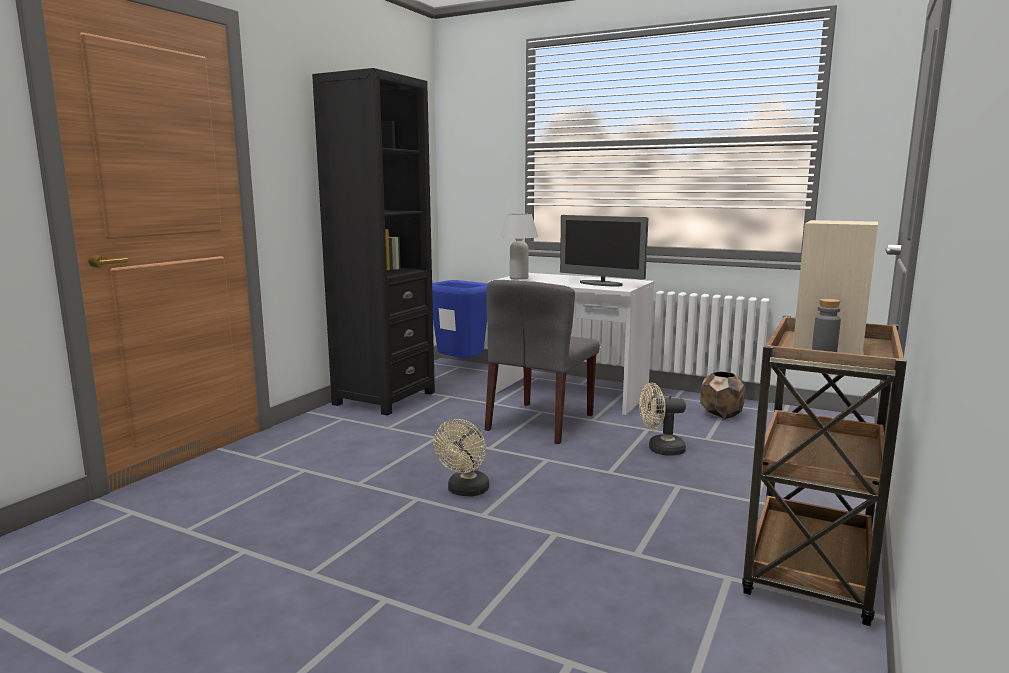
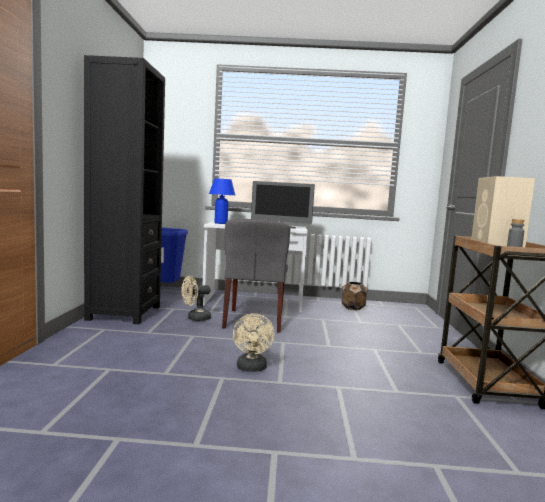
camera: 25 degrees left, 5 degrees down
(519, 278) = (221, 223): white table lamp -> blue table lamp
(660, 450) = (342, 330): beige fan -> beige fan (195, 318)

